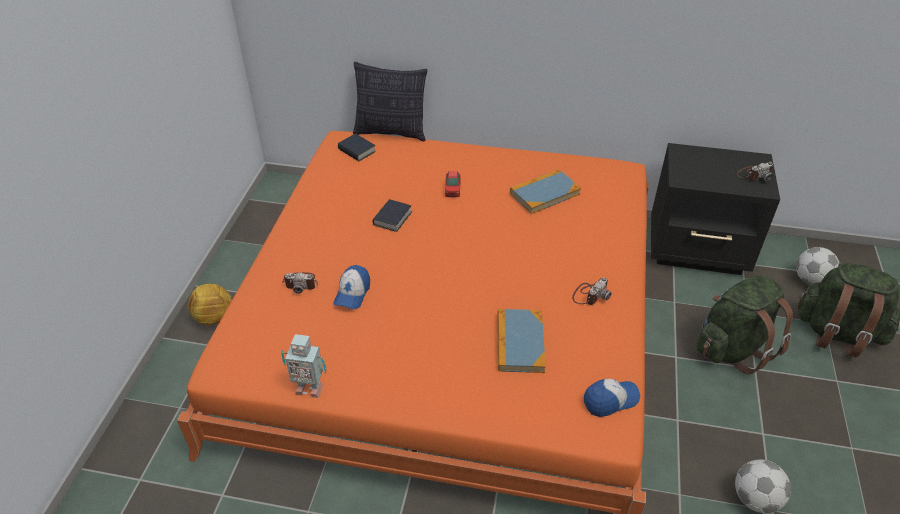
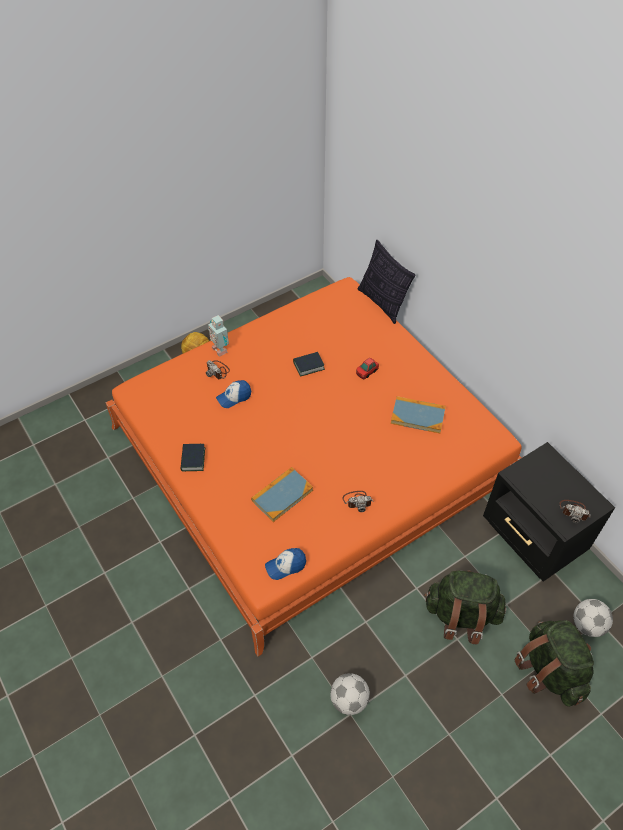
camera: 45 degrees right, 10 degrees up
(309, 387) = (158, 433): toy robot -> toy robot (220, 349)
(357, 151) = (345, 303): book -> book (193, 459)
(610, 400) = (286, 565): cap -> cap turned 135 degrees clockwise

